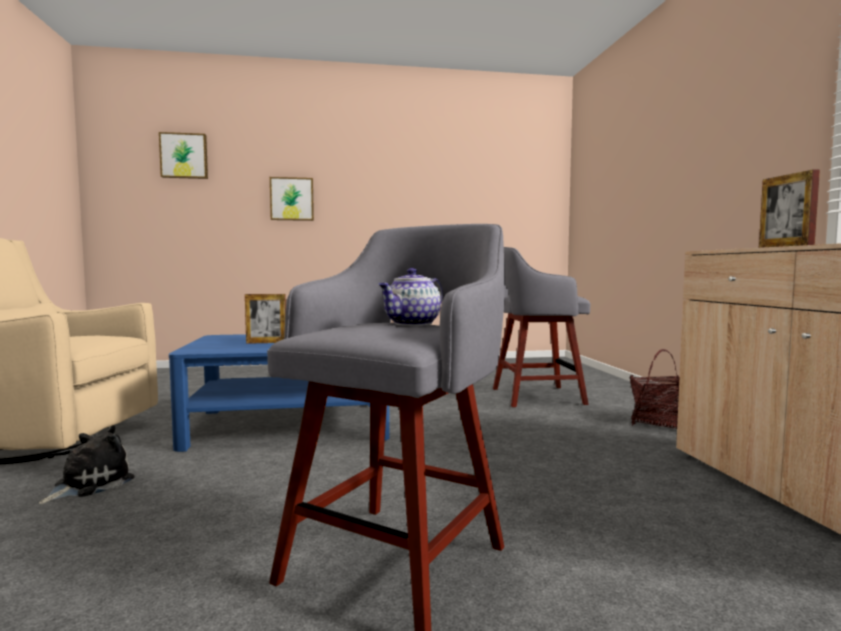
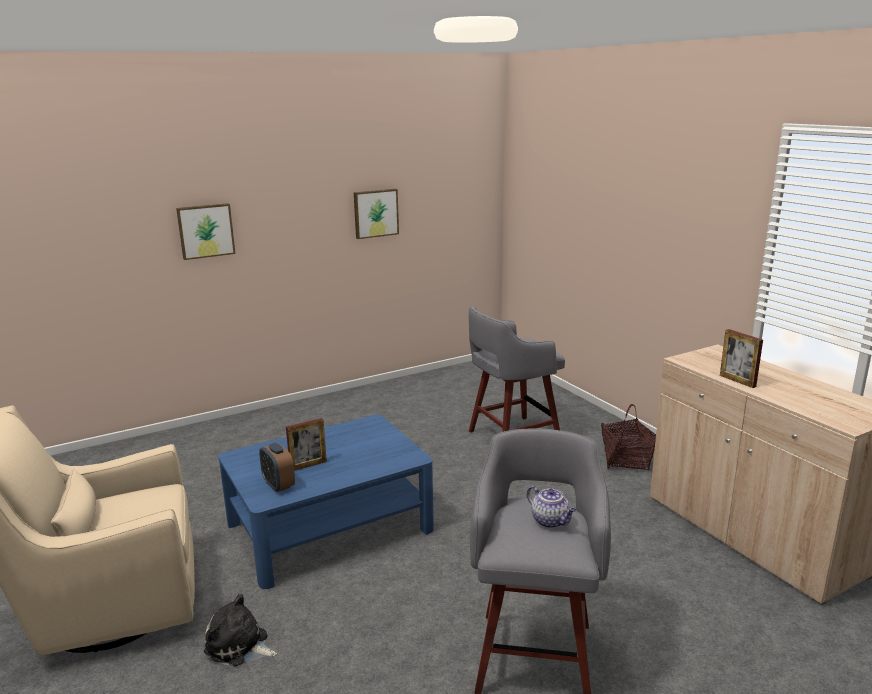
camera: 20 degrees left, 15 degrees up
(89, 484) = (239, 646): plush toy -> plush toy turned 75 degrees counterclockwise
(184, 156) = (61, 193): picture -> picture (375, 213)
(220, 346) = (278, 485): none -> alarm clock
(412, 324) = (550, 521): teapot -> teapot turned 60 degrees counterclockwise

